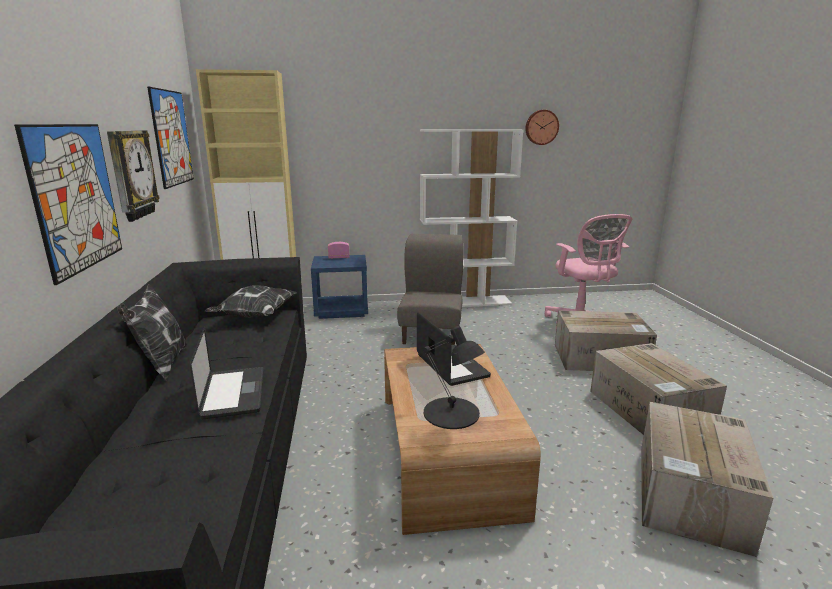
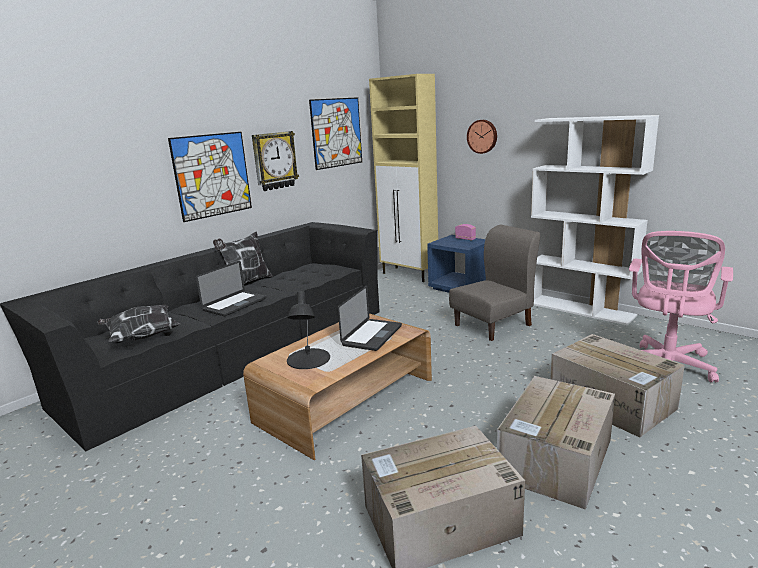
camera: 50 degrees right, 0 degrees up
(254, 316) = (328, 268): pillow -> pillow (141, 337)
(541, 127) = (700, 111): wall clock -> wall clock (482, 136)

